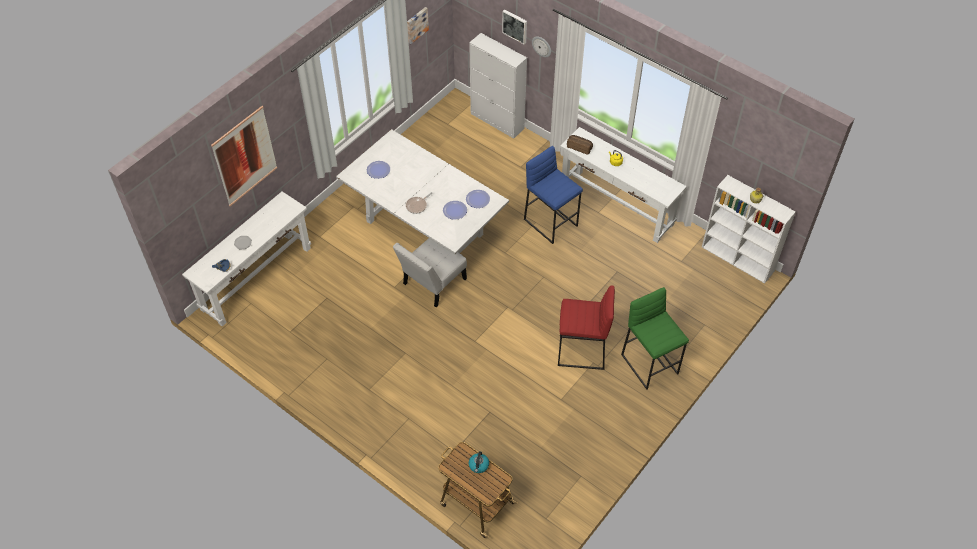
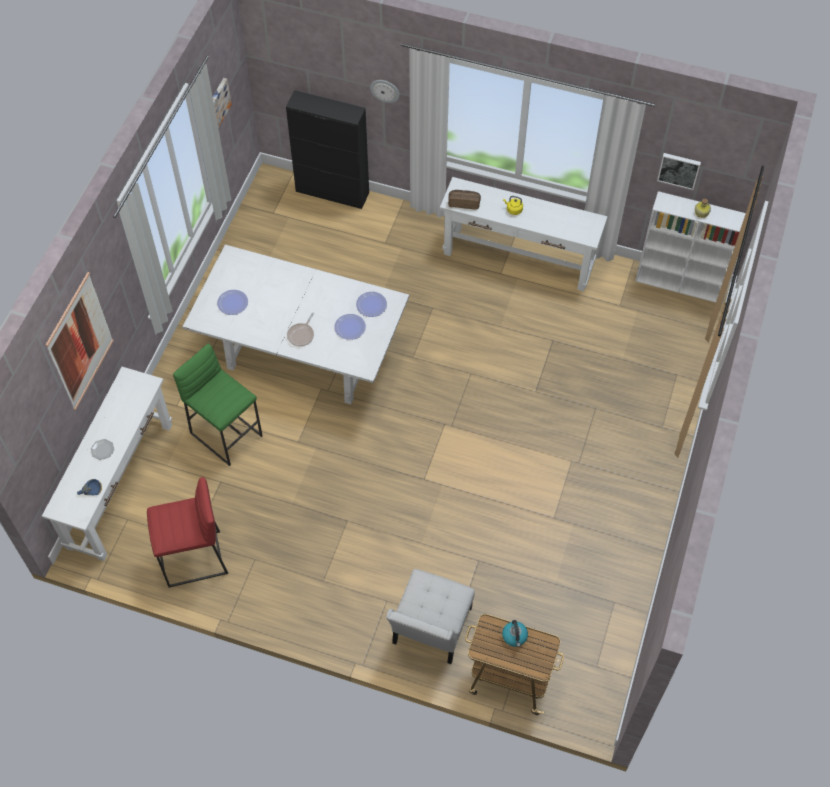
camera: 20 degrees left, 5 degrees up
(432, 283) = (342, 423): white chair -> white chair (430, 630)
(497, 121) = (332, 192): white cabinet -> black cabinet
(515, 26) = (344, 73): picture -> picture (679, 170)
(551, 222) = (451, 302): blue stool -> none
(581, 352) = (553, 452): red stool -> red stool (194, 559)
(650, 364) = (636, 441): green stool -> green stool (227, 434)

